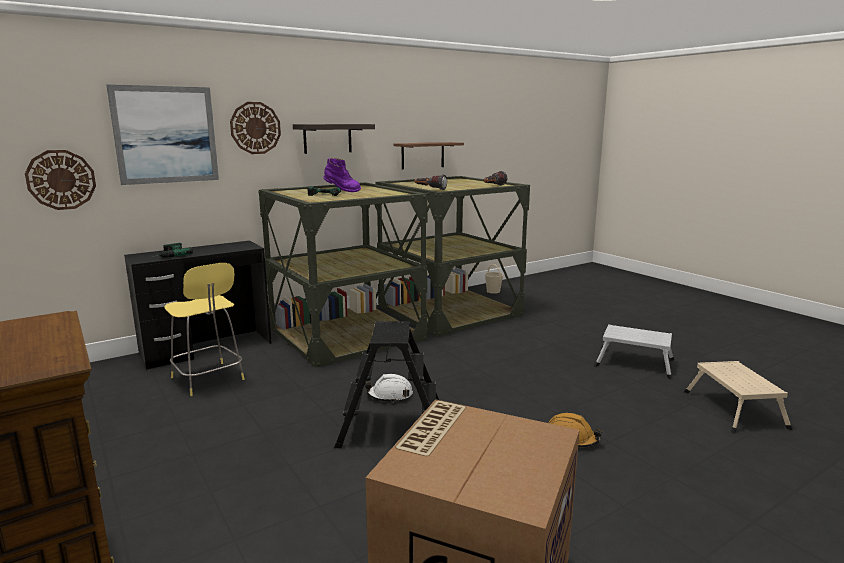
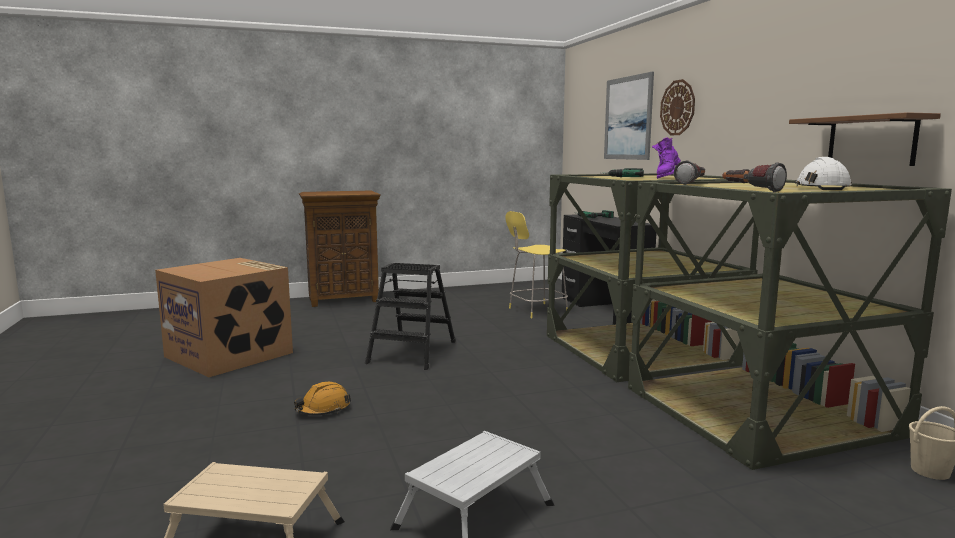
camera: 105 degrees right, 5 degrees down
(61, 180) = (586, 152): wall clock -> none
(327, 138) = (736, 116): shelf -> none
(390, 395) = (469, 355): white hard hat -> white hard hat (821, 188)

